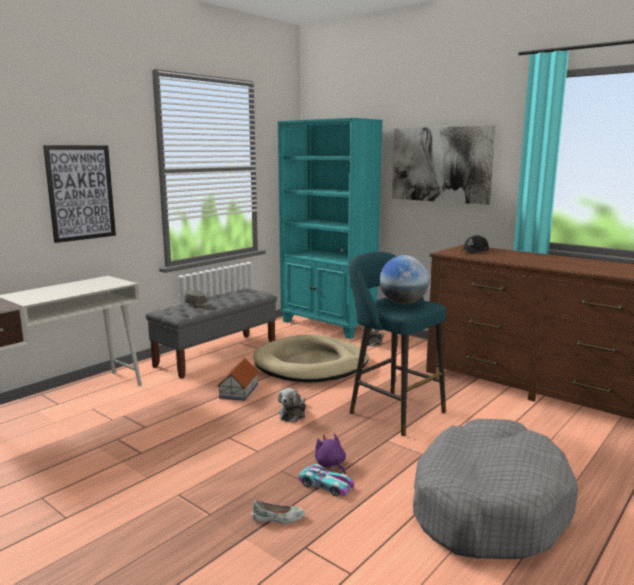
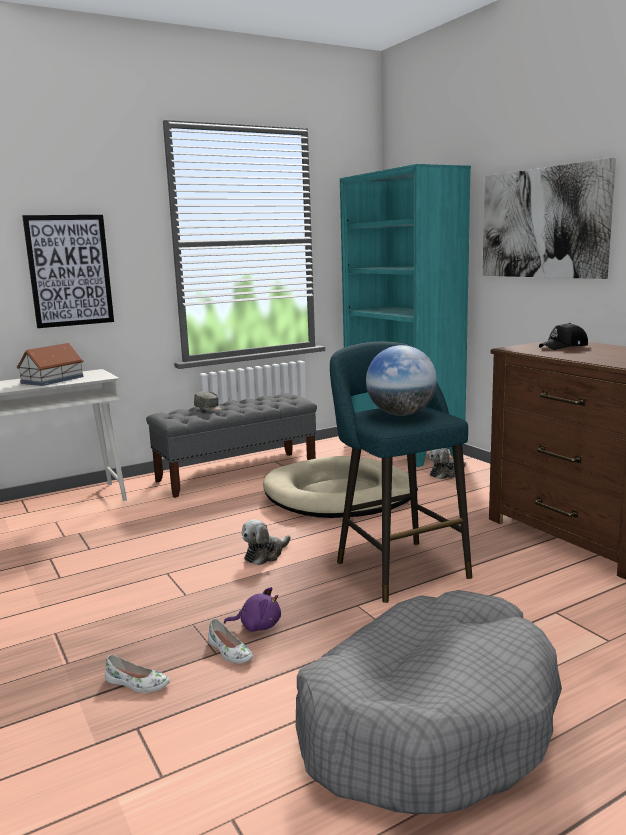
camera: 20 degrees right, 0 degrees up
(238, 391) = (225, 519): toy house -> toy house (51, 380)
(326, 485) = (229, 651): toy car -> white shoe
(330, 464) = (257, 626): purple plush toy -> purple plush toy turned 105 degrees clockwise

